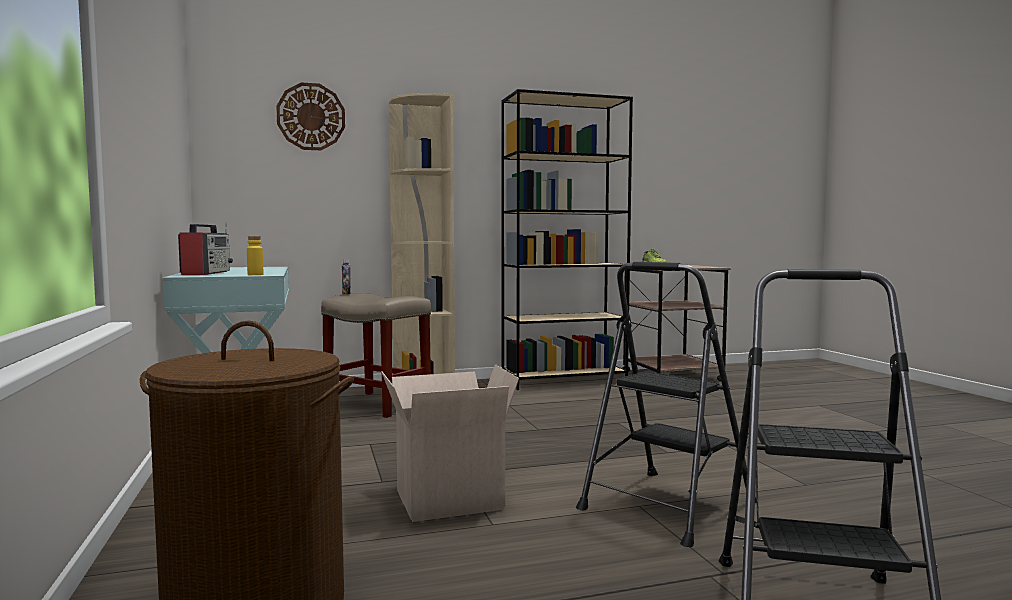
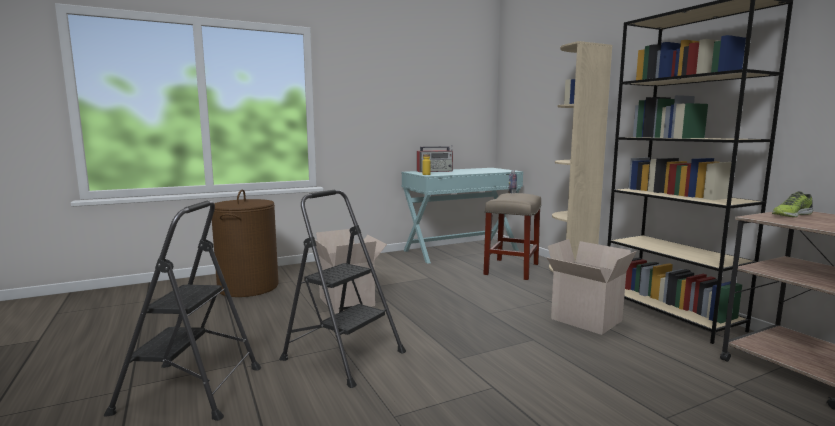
camera: 80 degrees right, 5 degrees up
(311, 117) = (542, 71): wall clock -> none
(570, 402) = (584, 320): none -> cardboard box

